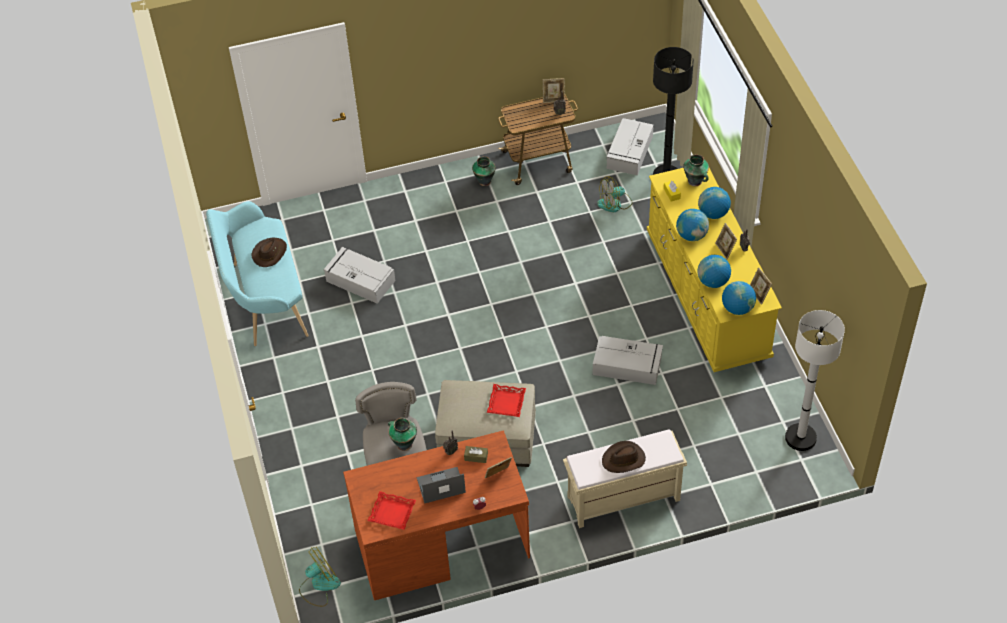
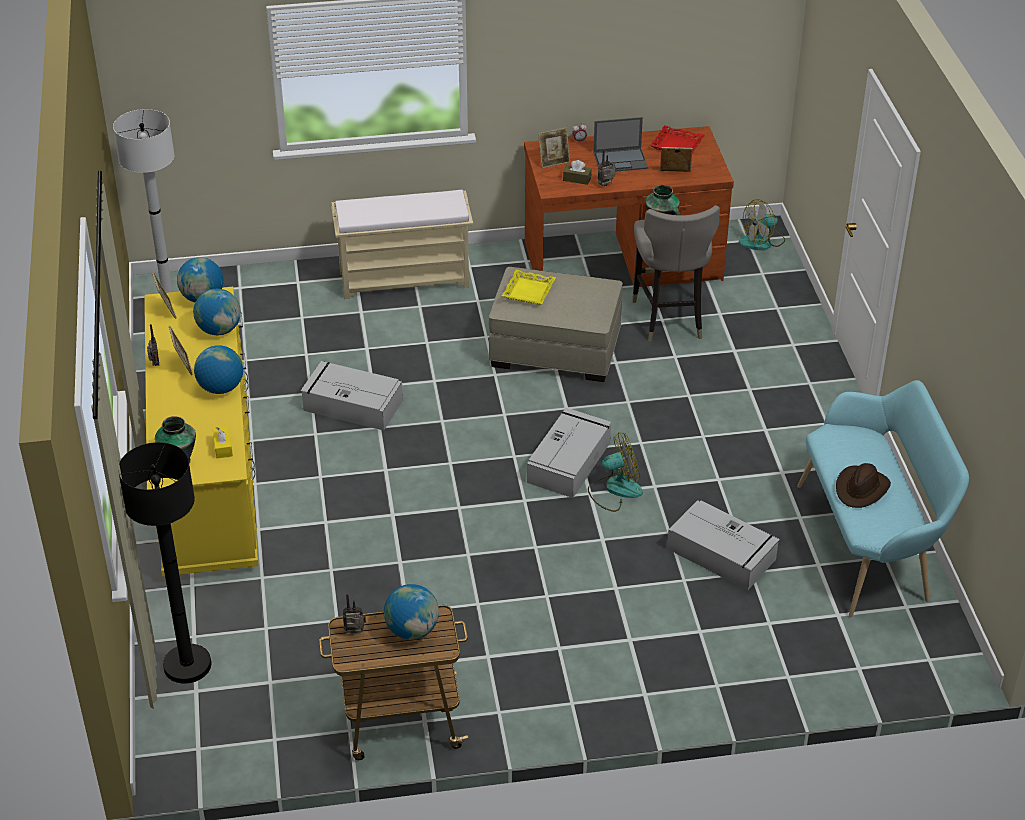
camera: 175 degrees left, 10 degrees down
(485, 180) = (501, 696): vase -> none
(506, 403) = (528, 291): red tray -> yellow tray
(553, 99) = (357, 661): picture frame -> picture frame (675, 174)
(615, 203) = (291, 628): fan -> fan (615, 489)
(624, 459) = (403, 205): brown hat -> none
(629, 153) = (233, 717): grey storage box -> grey storage box (569, 461)
(713, 213) = (175, 413): globe -> globe (412, 630)

